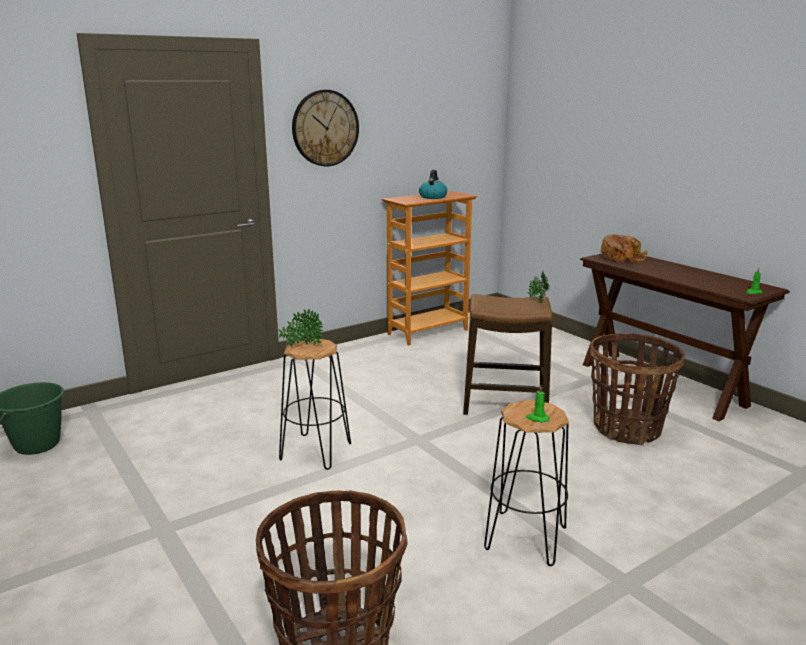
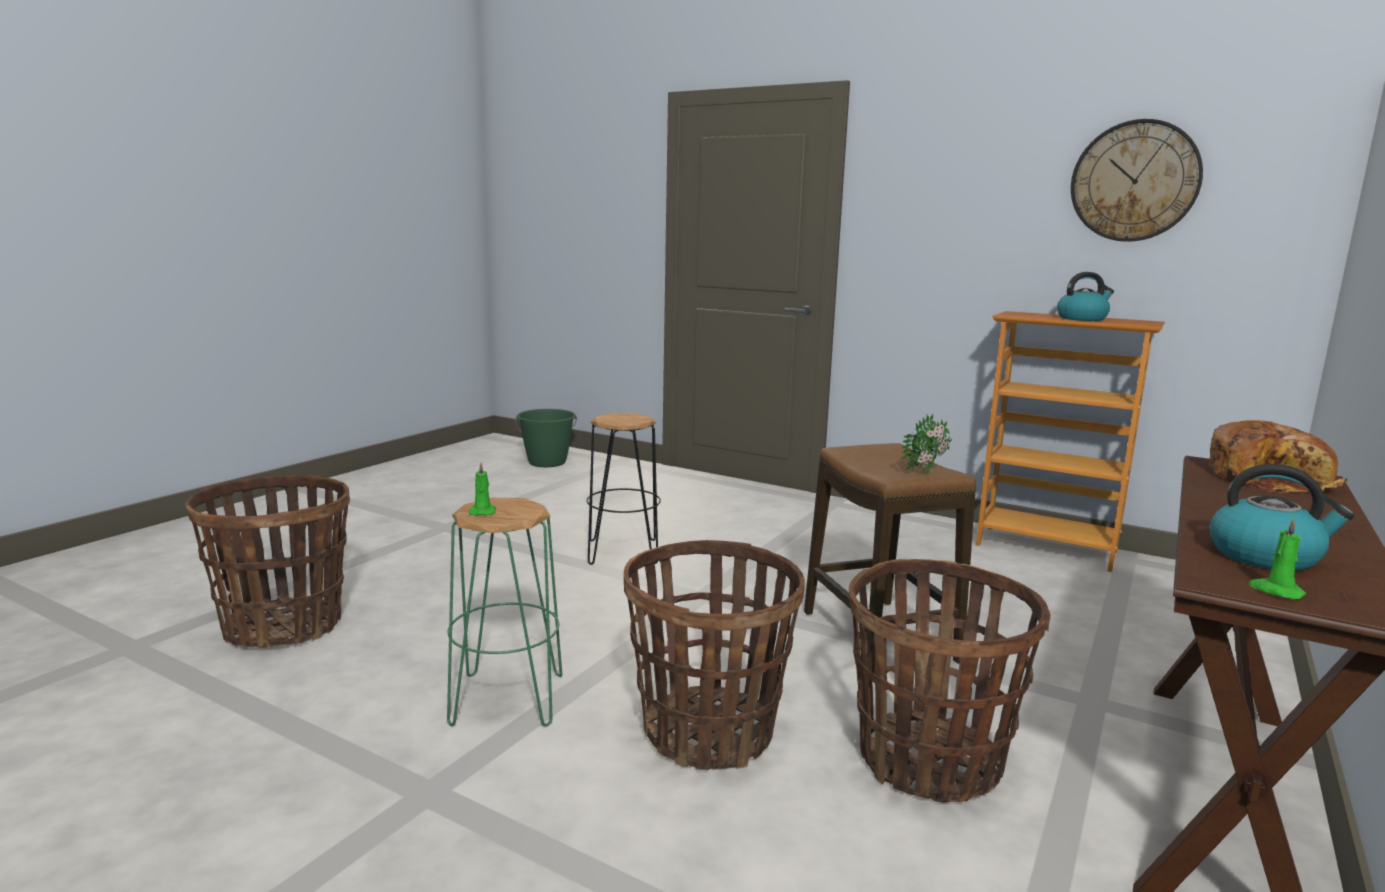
camera: 65 degrees right, 5 degrees down
(302, 346) = (620, 416): potted plant -> none
(325, 128) = (928, 197): wall clock -> wall clock (1134, 181)
(525, 538) = (506, 699): black stool -> green stool
(586, 476) = (709, 732): none -> basket
(718, 284) = (1265, 556): none -> kettle

